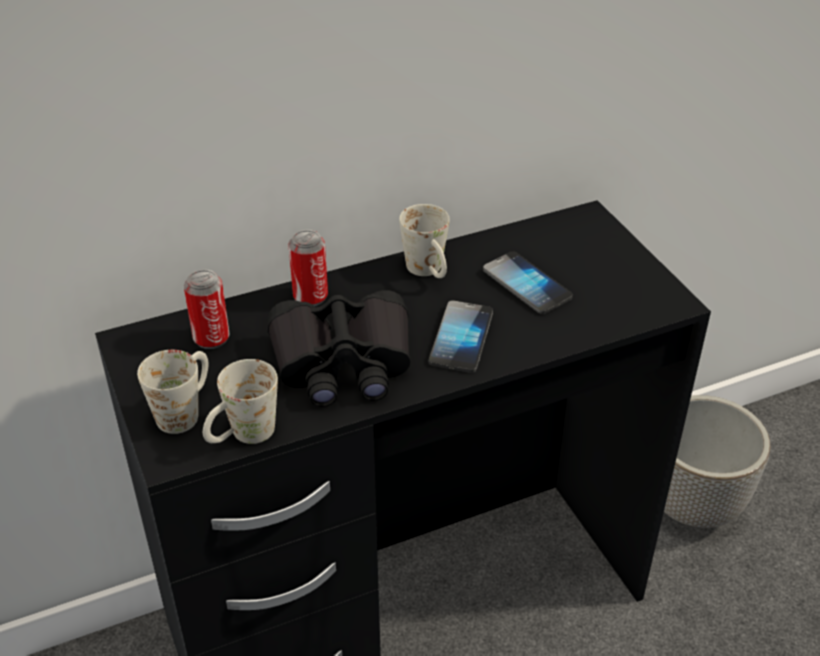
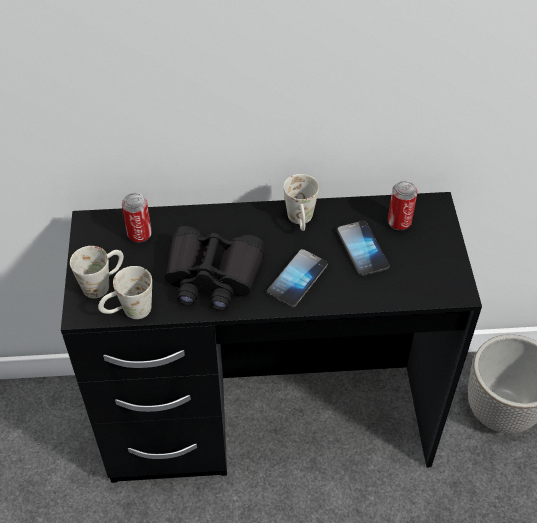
camera: 20 degrees right, 10 degrees up
(310, 297) = (214, 220): can -> can (399, 222)

